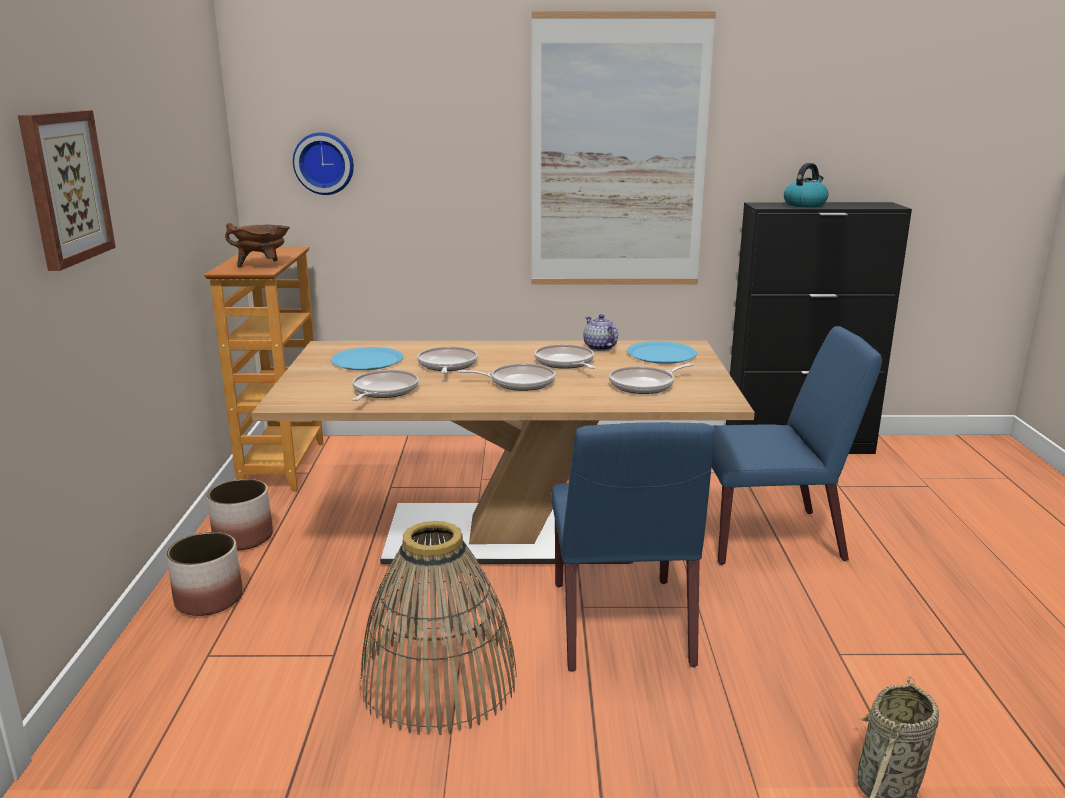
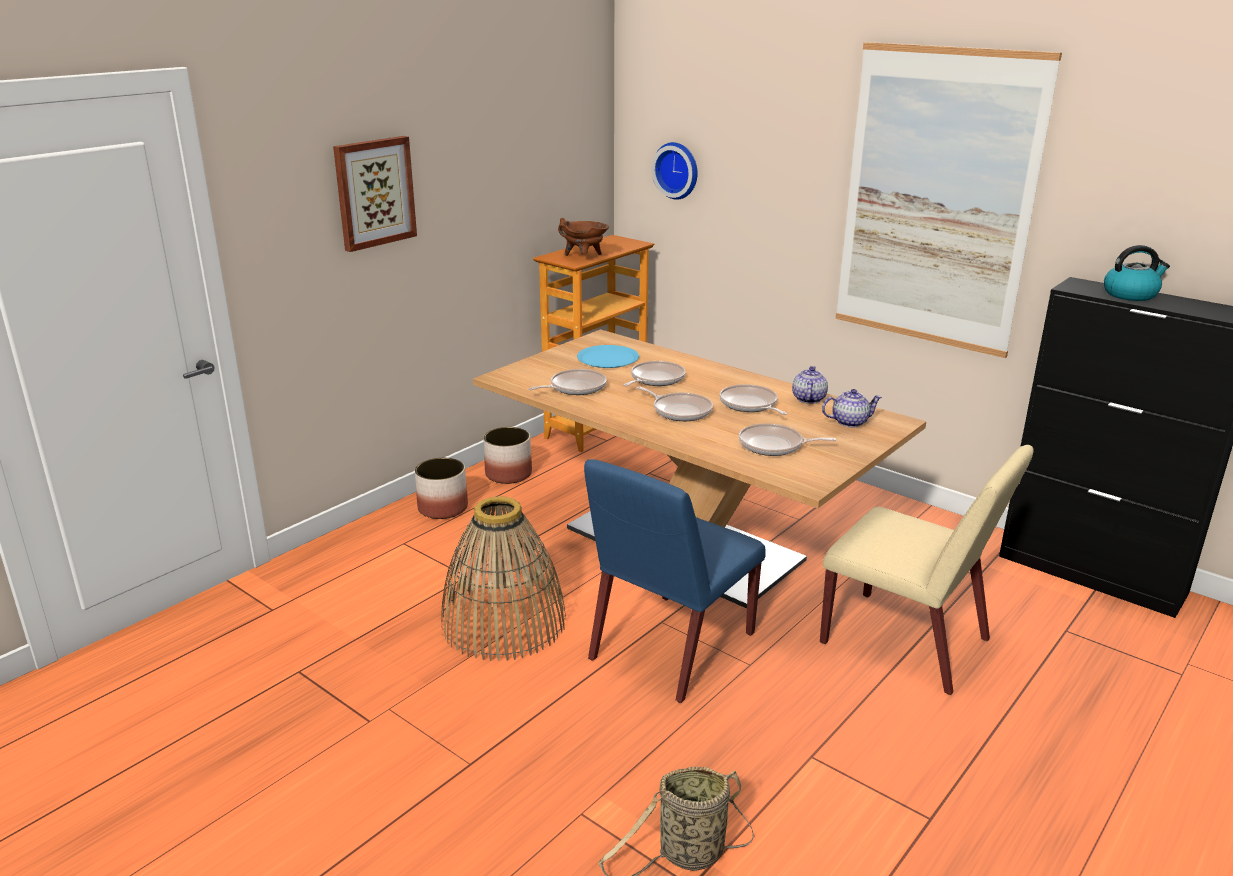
camera: 40 degrees right, 5 degrees up
(565, 363) = (750, 405): frying pan -> frying pan turned 45 degrees counterclockwise
(661, 354) = (850, 422): blue plate -> teapot
(769, 537) = (907, 642): blue chair -> beige chair

